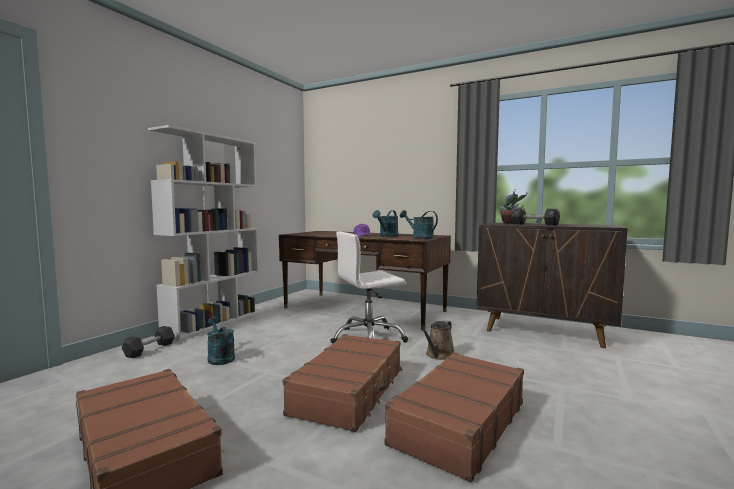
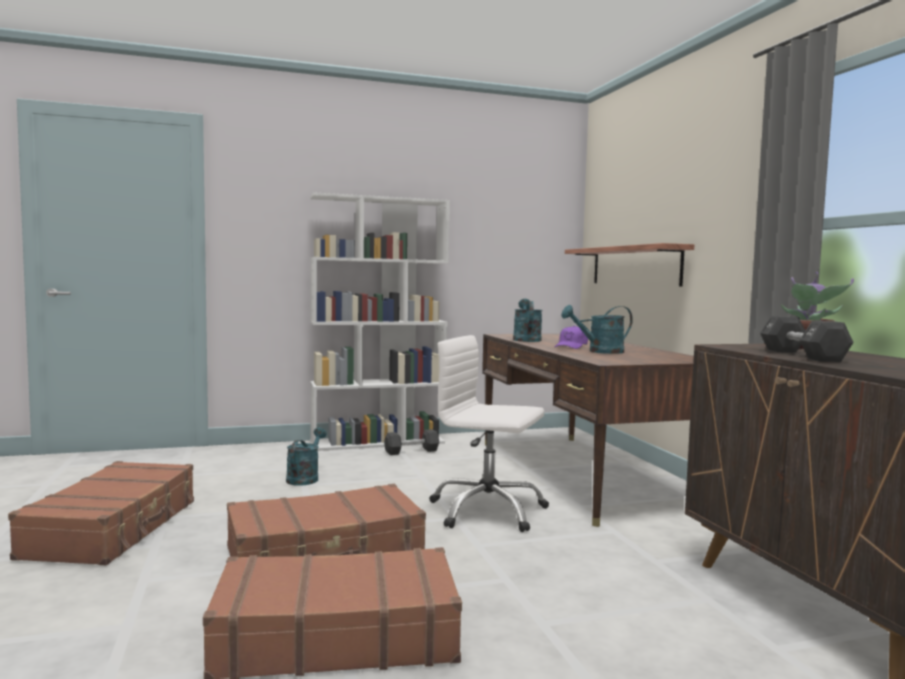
camera: 45 degrees right, 0 degrees up
(149, 349) = (276, 452): black dumbbell -> black dumbbell (411, 451)
(356, 189) = (634, 266): none -> shelf
(419, 238) = (627, 360): turquoise watering can -> turquoise watering can (526, 339)
(439, 355) = (522, 563): brown watering can -> none

